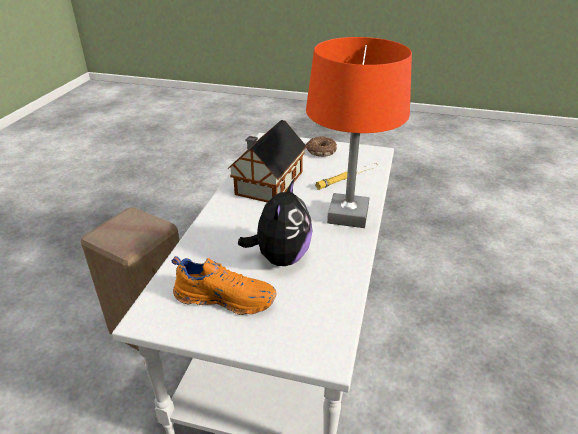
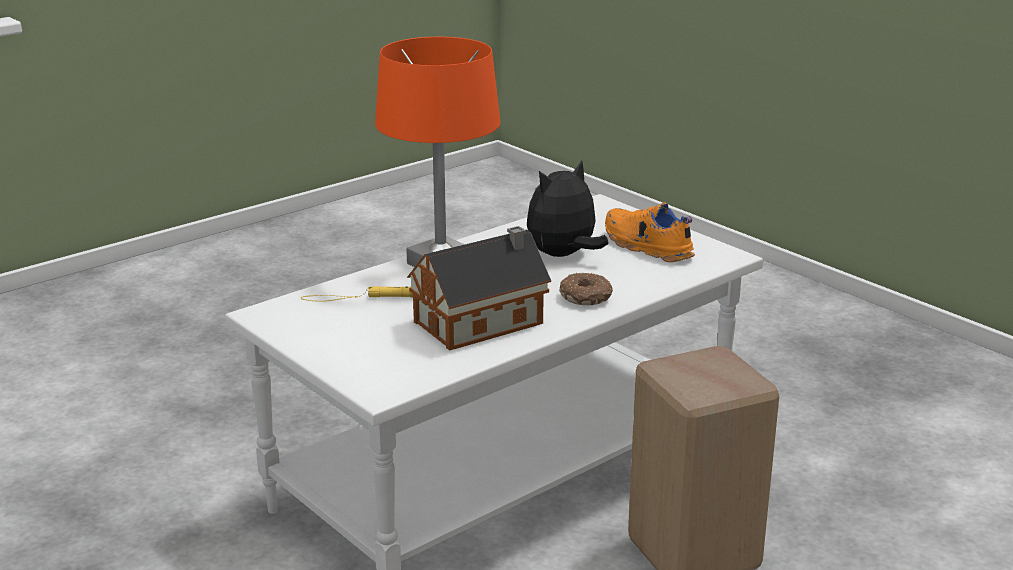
camera: 145 degrees left, 10 degrees down
(320, 151) = (336, 341): donut -> donut (586, 297)

